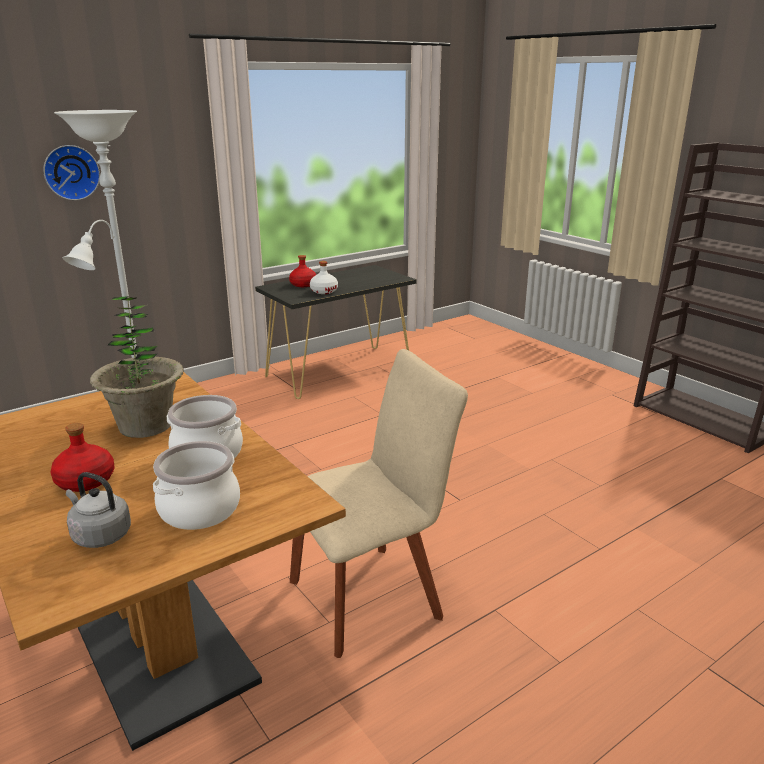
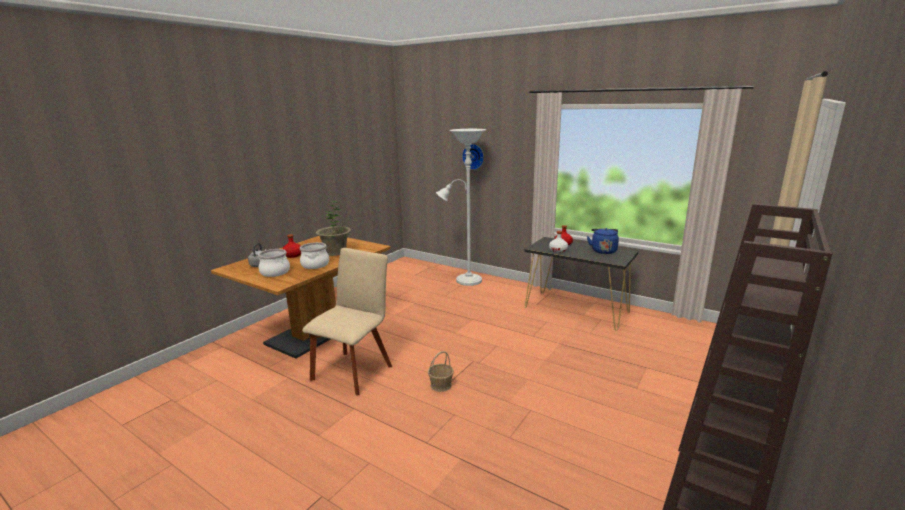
camera: 70 degrees right, 5 degrees down
(355, 275) = (603, 251): none -> blue kettle
(371, 595) = (354, 370): beige chair -> beige chair turned 105 degrees counterclockwise
(468, 510) = (441, 385): none -> basket

